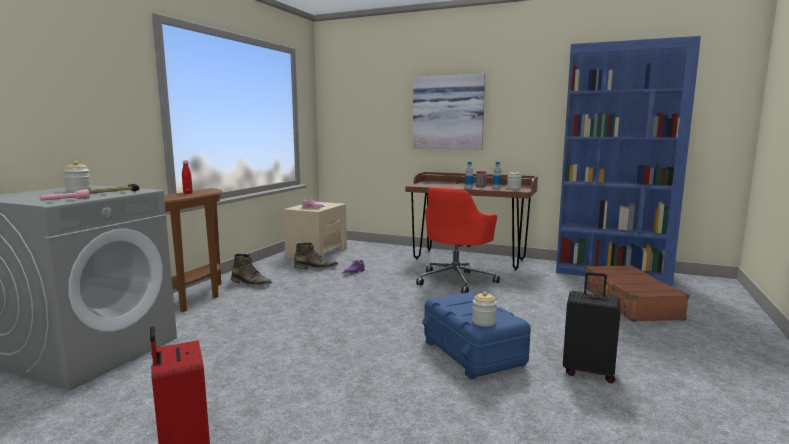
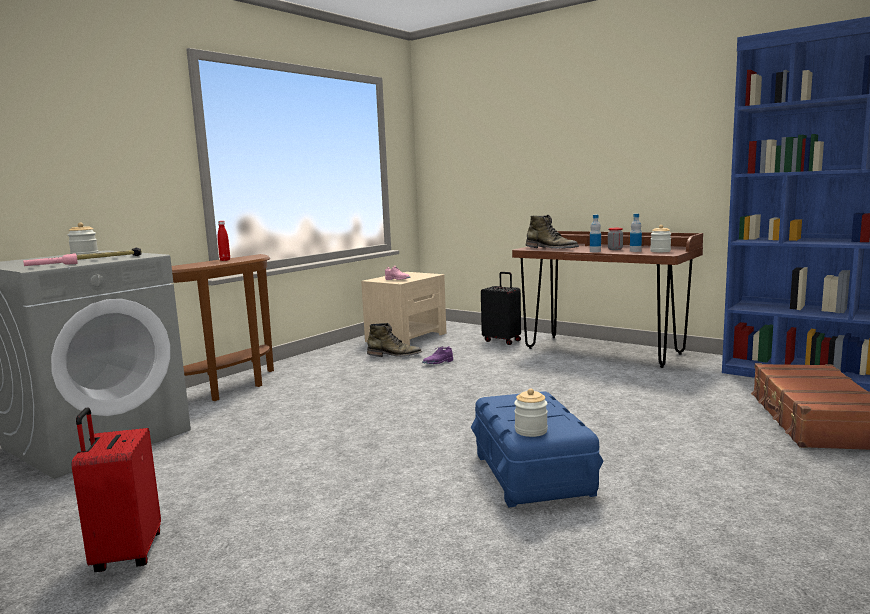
camera: 15 degrees right, 0 degrees up
(251, 283) = (307, 371): green boot -> green boot (551, 249)
(448, 112) = (578, 148): picture -> none
(456, 280) = (568, 378): red office chair -> none
(588, 371) = (686, 512): black suitcase -> black suitcase (502, 341)

